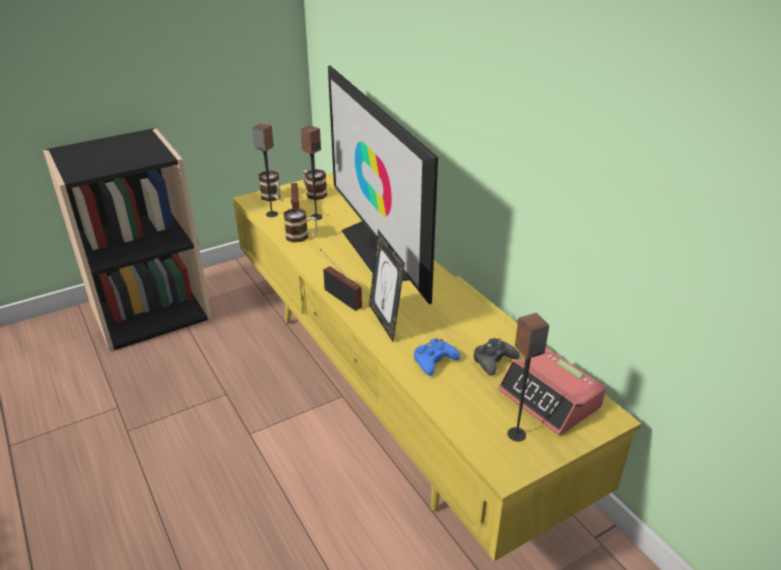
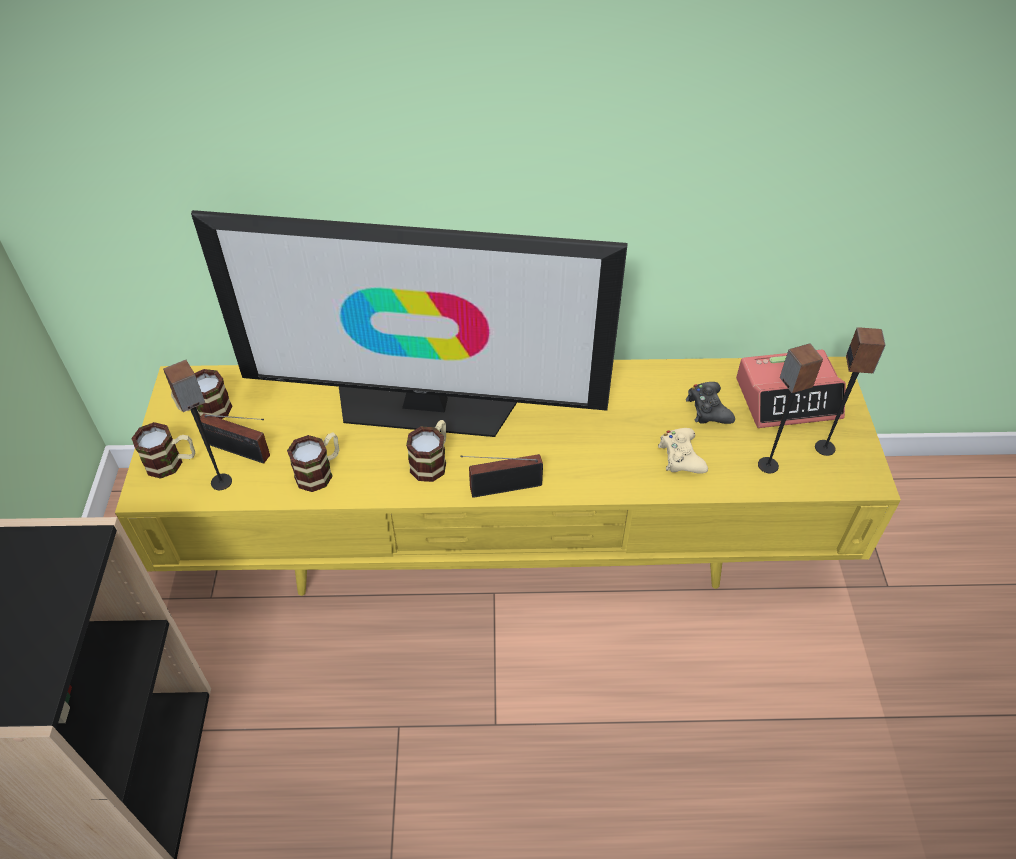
camera: 60 degrees left, 15 degrees up
(316, 217) = (278, 435): speaker -> speaker (767, 465)
(340, 267) = (432, 461): none -> mug
(385, 321) = (582, 466): picture frame -> none
(434, 361) = (681, 456): blue game controller -> beige game controller

